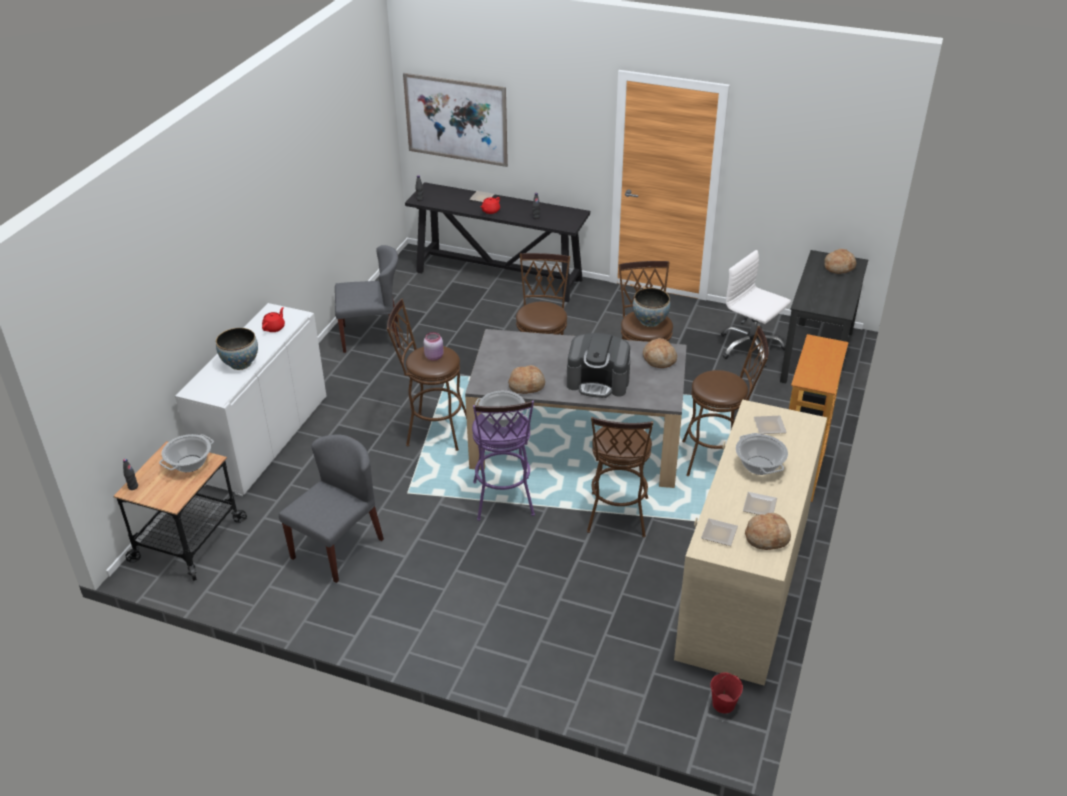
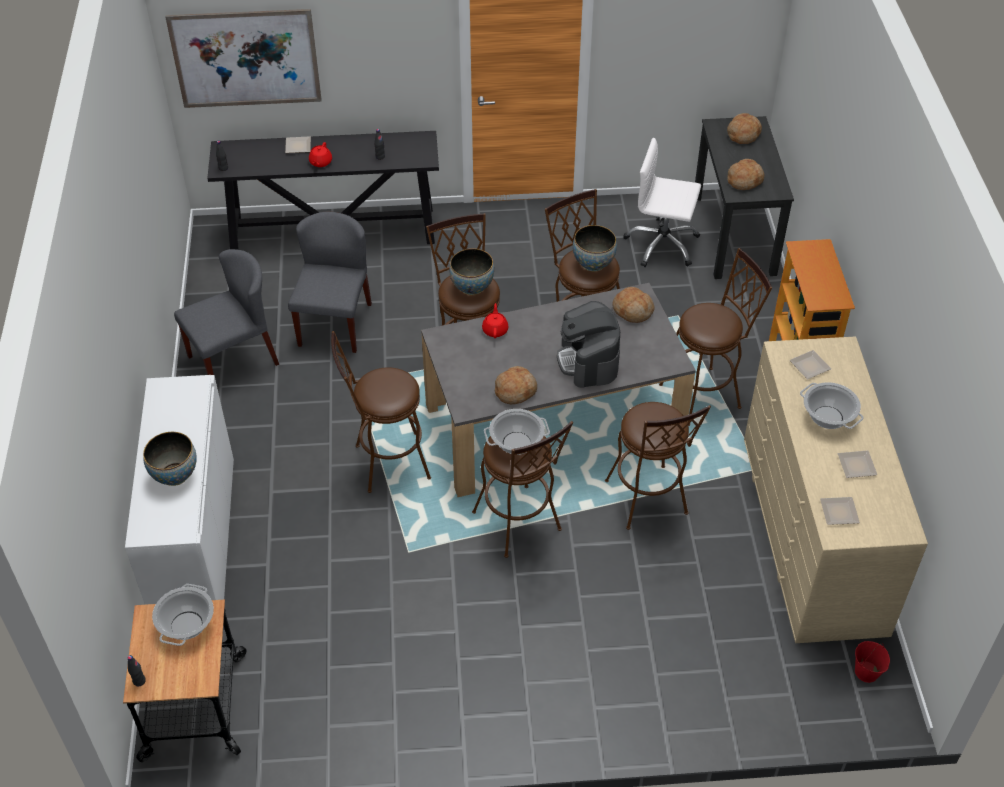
camera: 25 degrees left, 10 degrees up
(274, 327) = (180, 411): red teapot -> red teapot (495, 330)
(337, 548) = (374, 649): grey chair -> grey chair (335, 324)
(434, 356) = (388, 386): pink jar -> none
(503, 503) = (520, 526): purple stool -> brown stool
(544, 312) = (472, 287): none -> bowl
(598, 382) = (588, 361): coffee machine -> coffee machine turned 90 degrees clockwise
(767, 537) = (884, 499): bread -> bread (744, 180)

